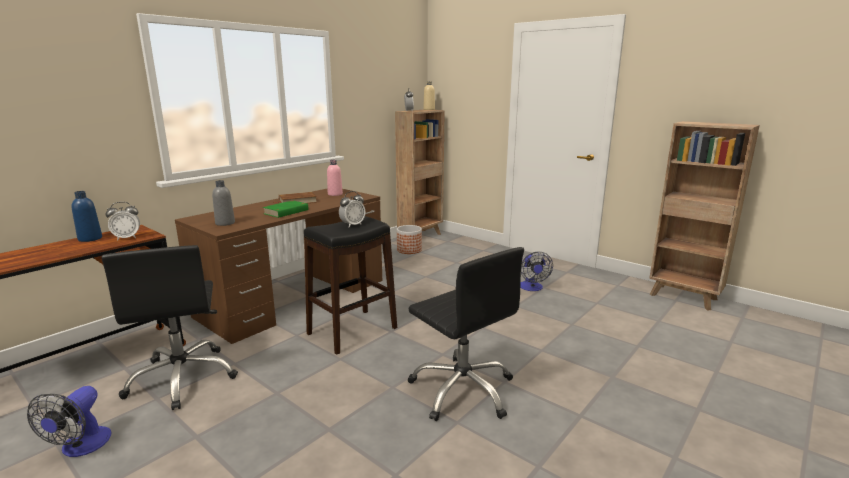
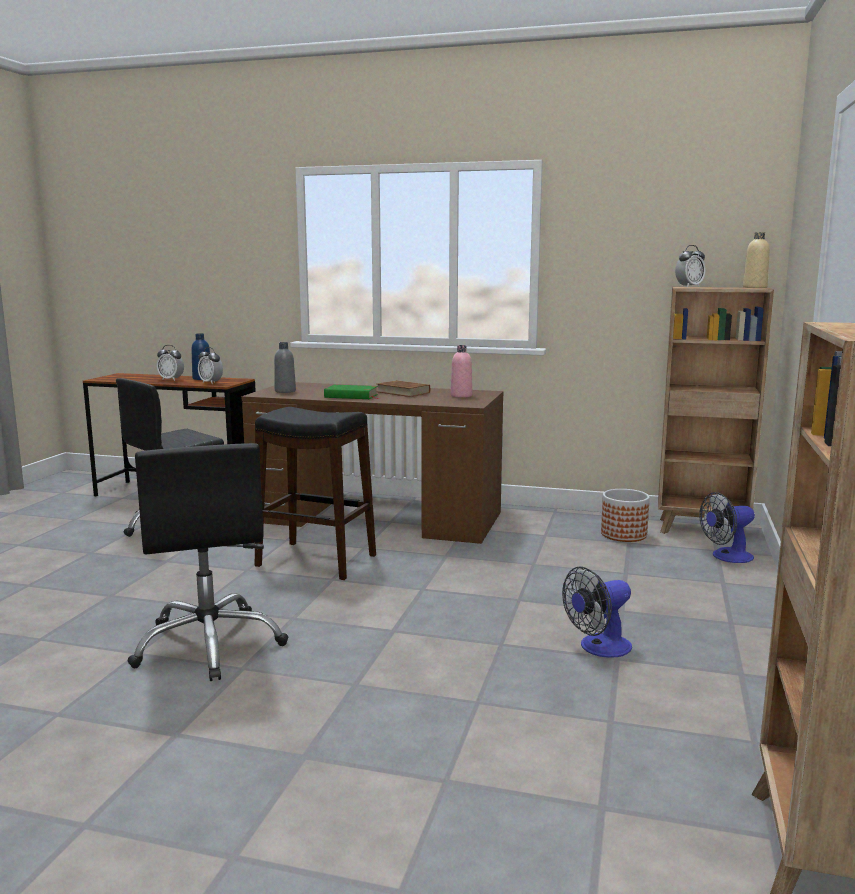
camera: 65 degrees right, 5 degrees down
(81, 447) = (71, 526): fan -> fan (726, 557)
(352, 225) = (312, 415): alarm clock -> alarm clock (171, 379)
(462, 389) = (209, 644): black office chair -> black office chair turned 45 degrees counterclockwise

